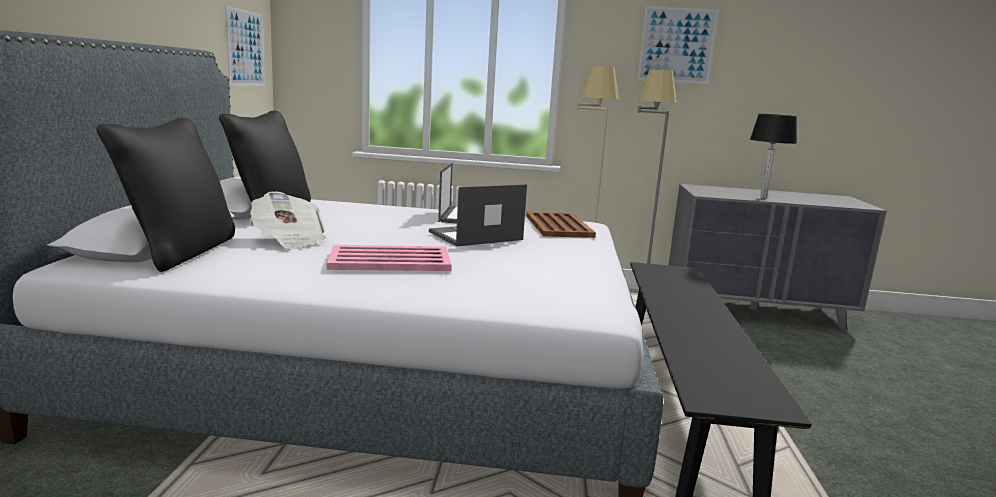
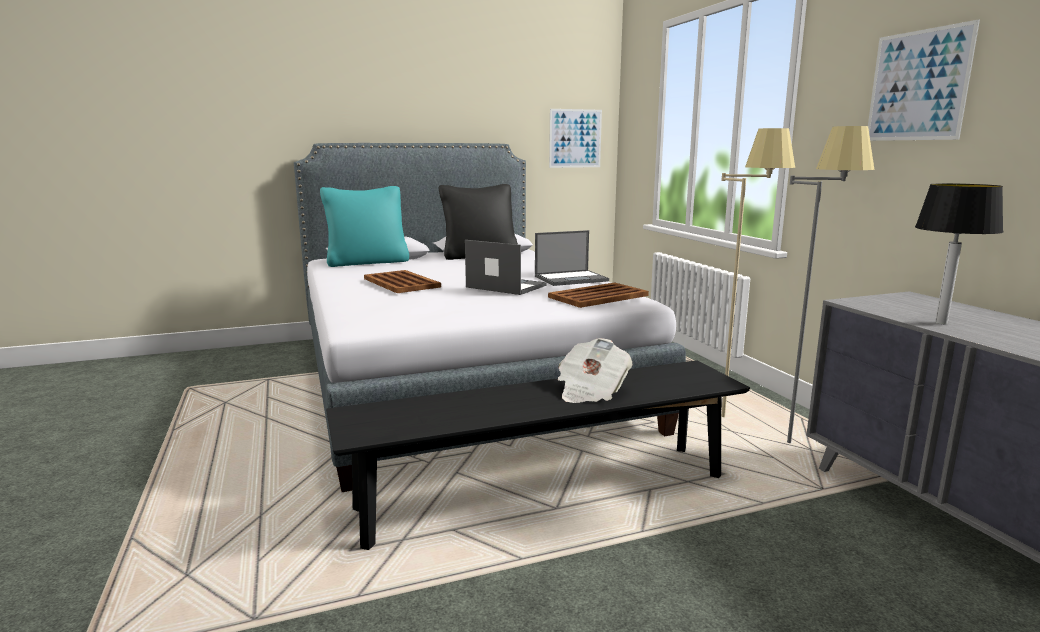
camera: 65 degrees right, 0 degrees up
(180, 252) = (367, 262): black pillow -> turquoise pillow
(289, 240) = (419, 267): newspaper -> newspaper (590, 391)
(389, 260) = (401, 282): pink tray -> brown tray

